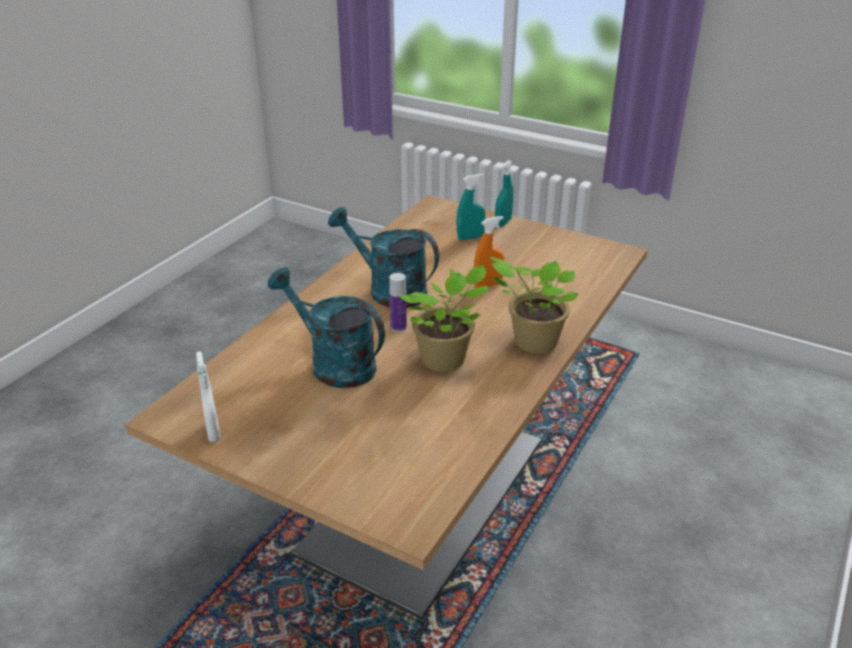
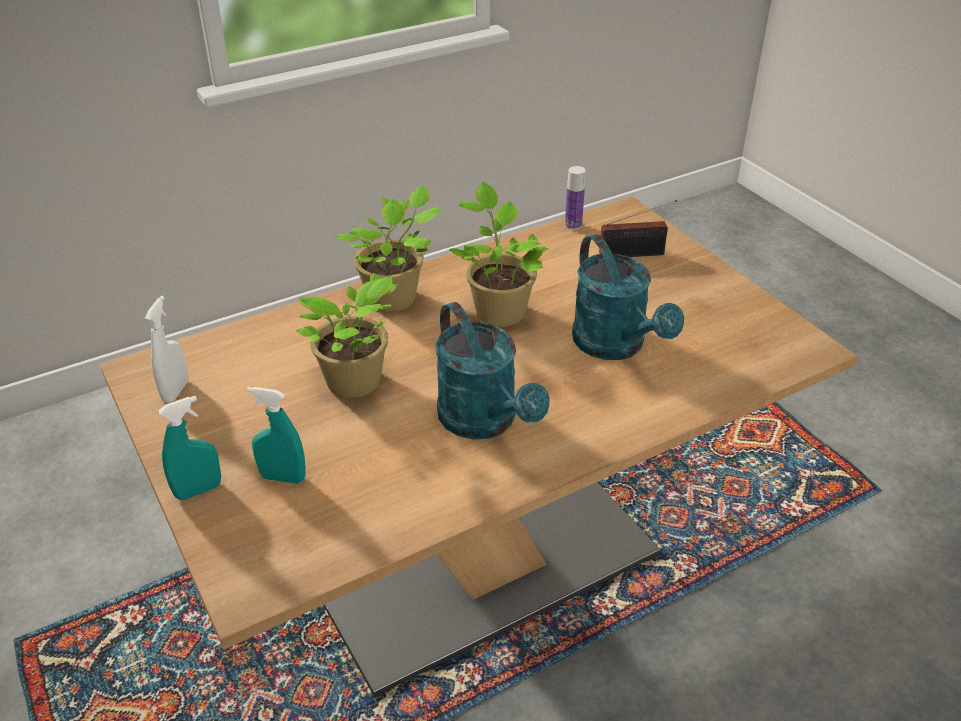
camera: 150 degrees left, 5 degrees up
(213, 432) = (765, 319): white spray bottle -> white spray bottle (175, 391)
(368, 463) = (635, 254): none -> radio
(398, 327) = (515, 364): bottle -> bottle (573, 225)
(488, 284) = (356, 383): orange spray bottle -> potted plant

